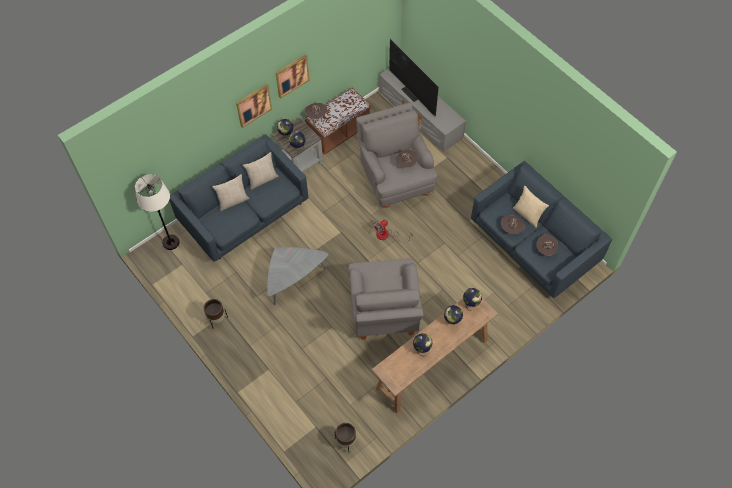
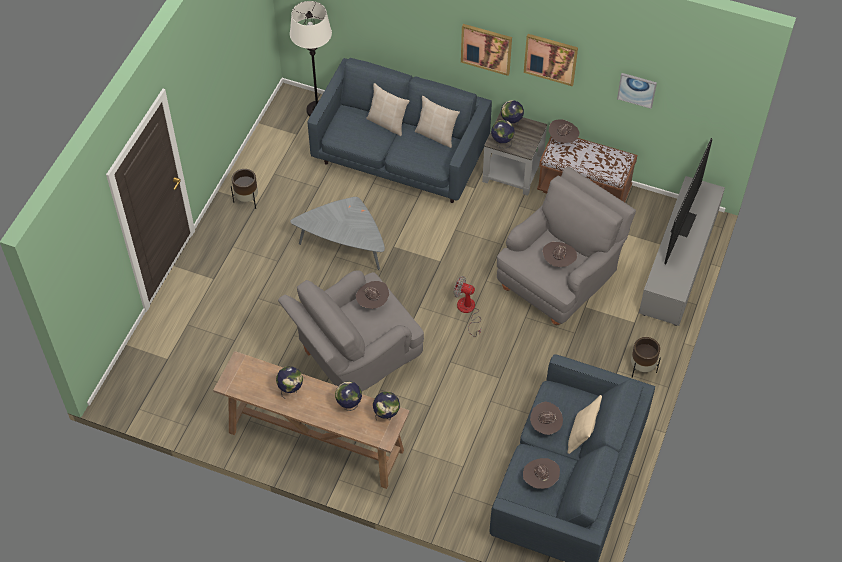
camera: 60 degrees right, 5 degrees down
(342, 49) = (637, 90): none -> picture
(346, 441) = (164, 398): brown planter -> brown planter (641, 368)
(374, 274) = (372, 302): none -> brown hat

